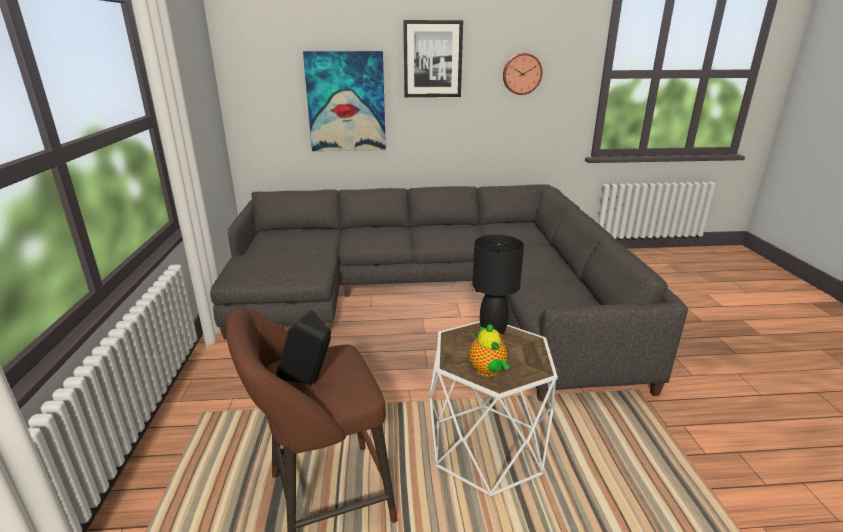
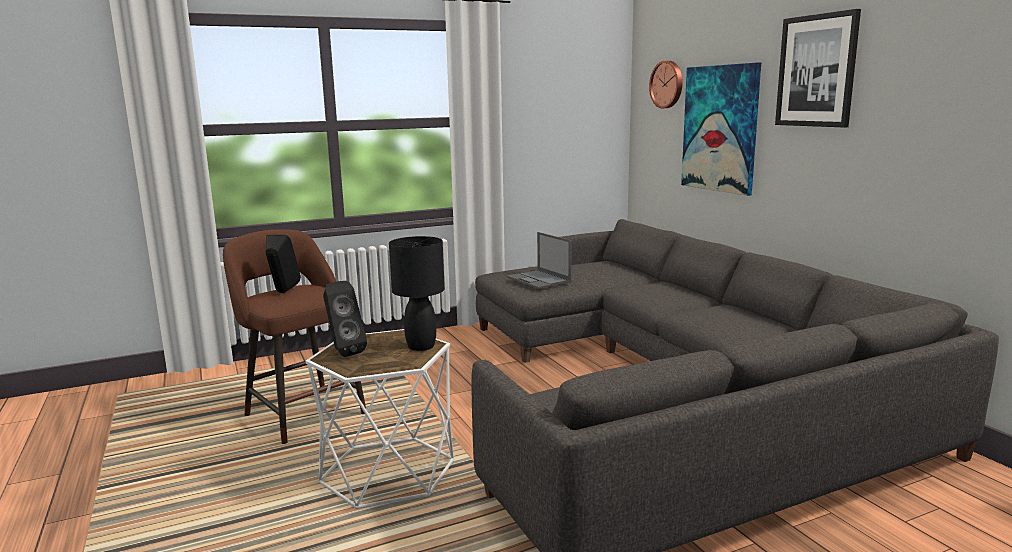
camera: 70 degrees right, 10 degrees down
(289, 263) = (539, 279): none -> laptop
(488, 371) = (343, 352): teapot -> black speaker
(521, 74) = (951, 90): wall clock -> wall clock (667, 84)

